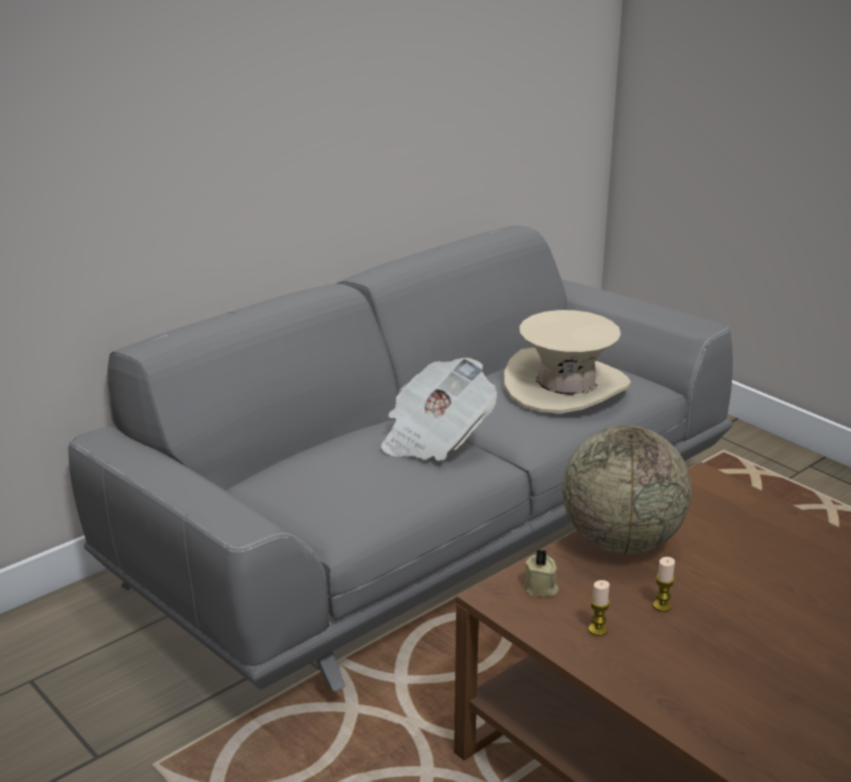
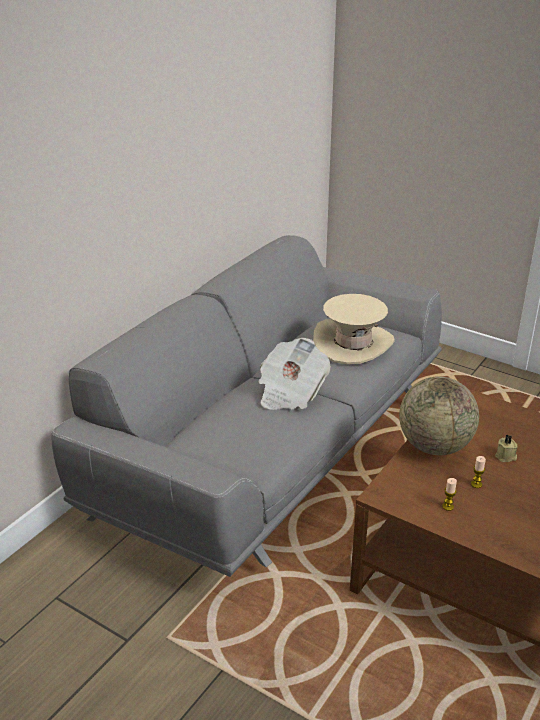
camera: 15 degrees left, 5 degrees up
(540, 588) = (403, 485): beige candle -> beige candle (506, 457)

